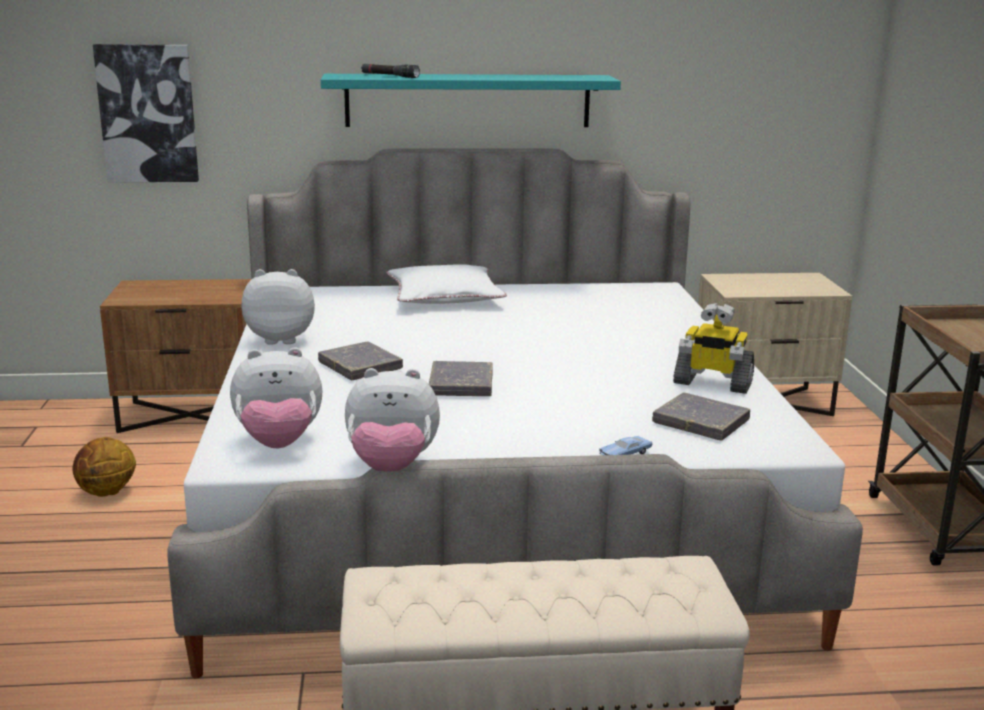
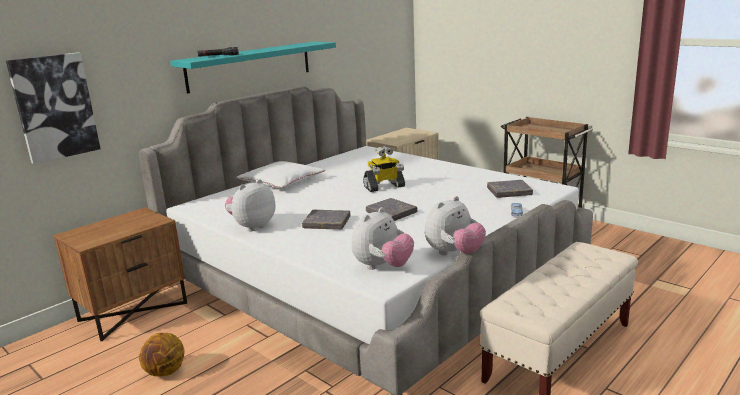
camera: 40 degrees left, 0 degrees up
(712, 383) = (477, 177): toy robot -> toy robot (384, 187)

